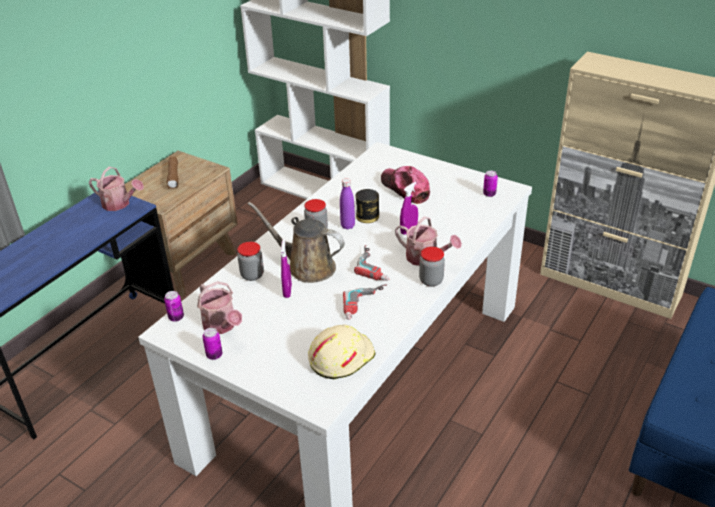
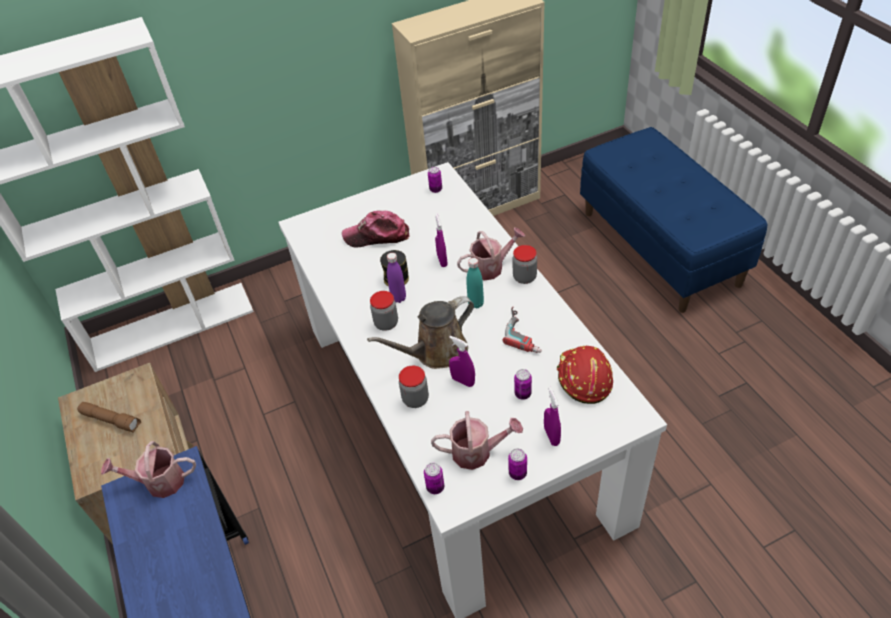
camera: 55 degrees left, 10 degrees up
(119, 204) = (159, 482): watering can -> watering can turned 150 degrees counterclockwise
(264, 360) = (551, 436): none -> purple spray bottle
(297, 328) = (522, 394): none -> can
(340, 357) = (583, 378): beige hard hat -> red hard hat
(376, 266) = (475, 303): power drill -> turquoise bottle

